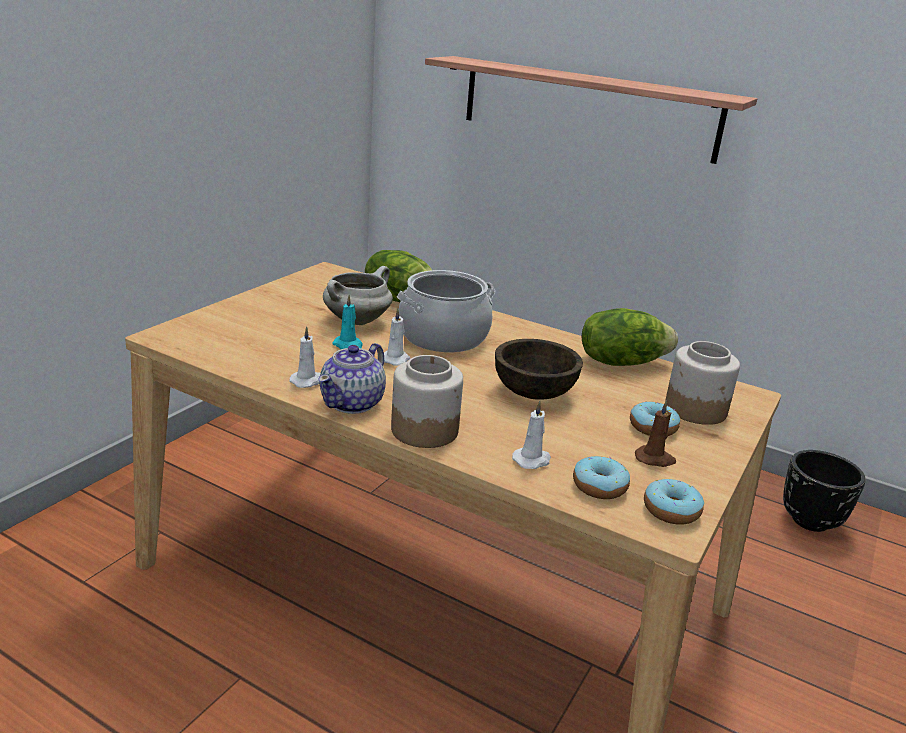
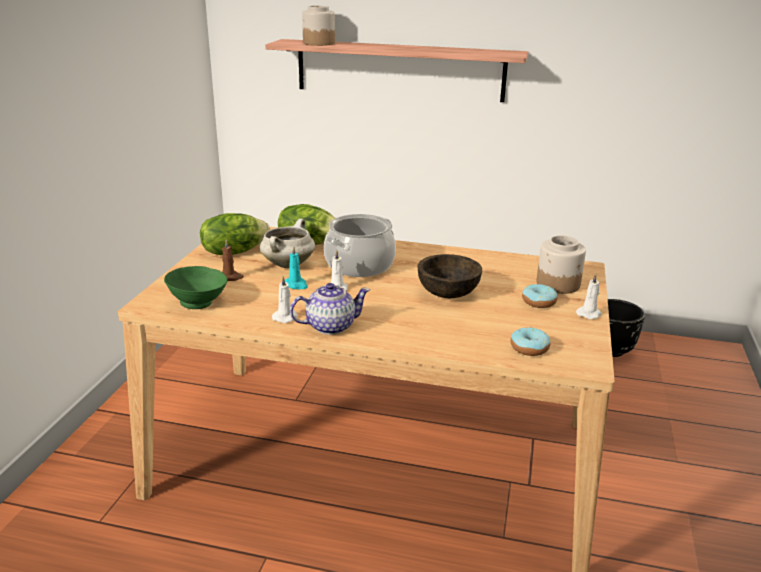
camera: 15 degrees left, 0 degrees up
(220, 345) = (199, 303): none -> green bowl
(353, 403) = (330, 326): teapot -> teapot turned 120 degrees counterclockwise
(424, 430) = (392, 335): jar -> jar (318, 43)
(532, 460) = (477, 340): white candle -> white candle (589, 313)
(621, 362) = (492, 260): lettuce -> lettuce (234, 252)
(655, 459) = (552, 323): brown candle -> brown candle (230, 277)
(671, 511) = (581, 354): donut -> none

